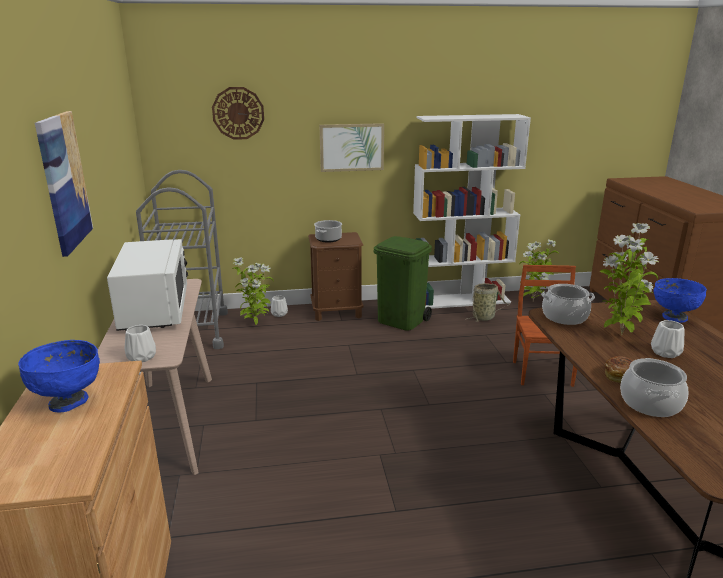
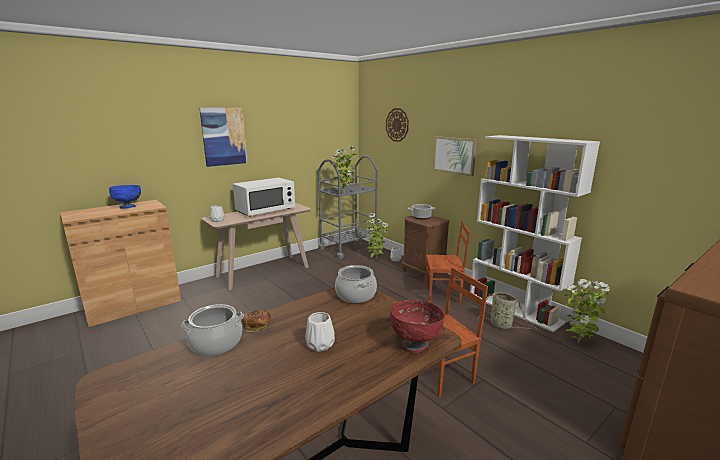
camera: 60 degrees right, 5 degrees down
(401, 321) = (443, 295): green trash can -> brown chair
(619, 335) = (341, 320): potted plant -> potted plant (344, 193)
(674, 317) = (415, 345): blue bowl -> red bowl

